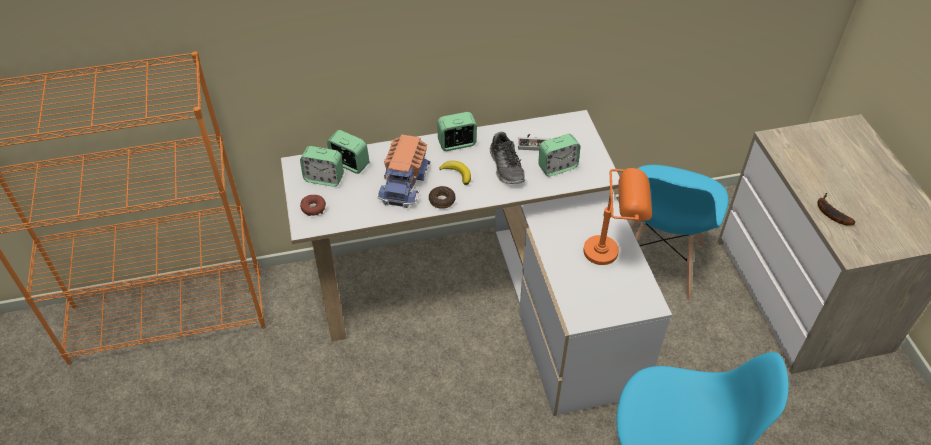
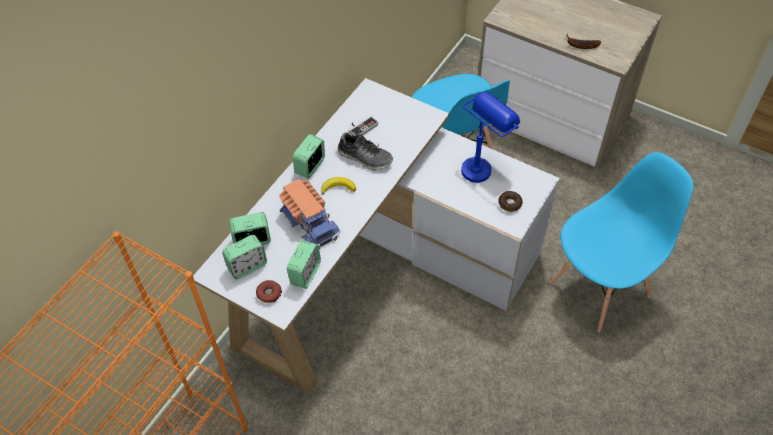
camera: 45 degrees left, 5 degrees up
(442, 200) = (352, 214): donut -> donut (510, 203)
(557, 167) = (397, 132): alarm clock -> alarm clock (305, 273)
(613, 251) = (482, 165): orange table lamp -> blue table lamp

